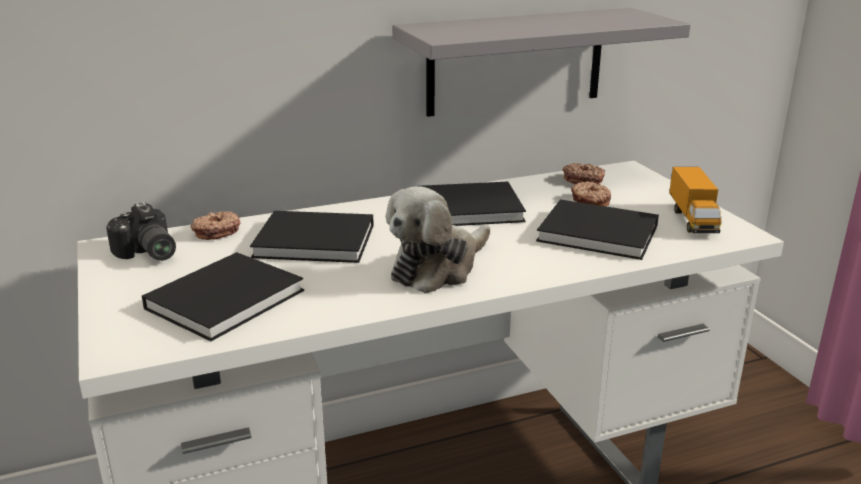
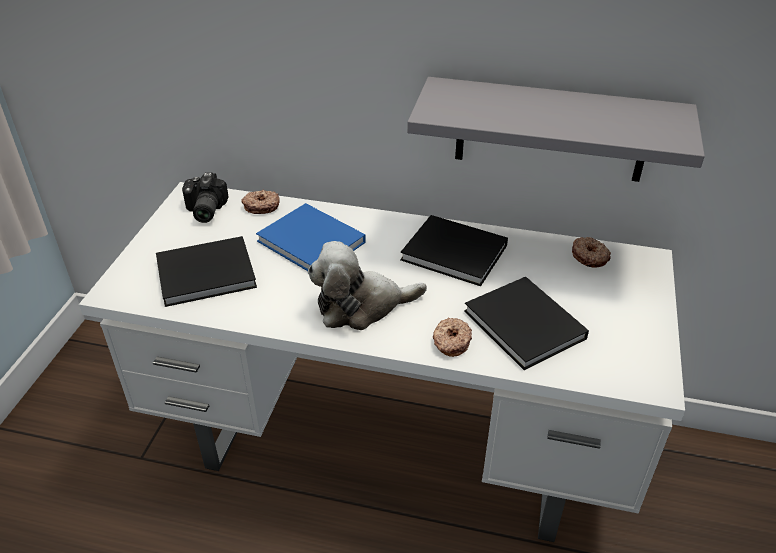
camera: 35 degrees right, 15 degrees up
(318, 241) = (313, 243): black book -> blue book
(590, 201) = (564, 285): donut -> donut (451, 342)
(692, 220) = (628, 346): toy truck -> none

